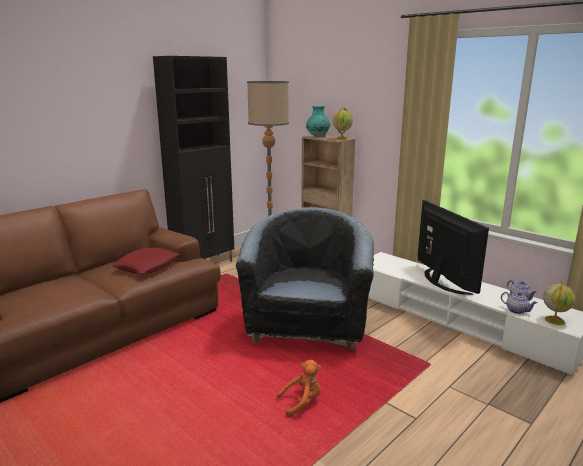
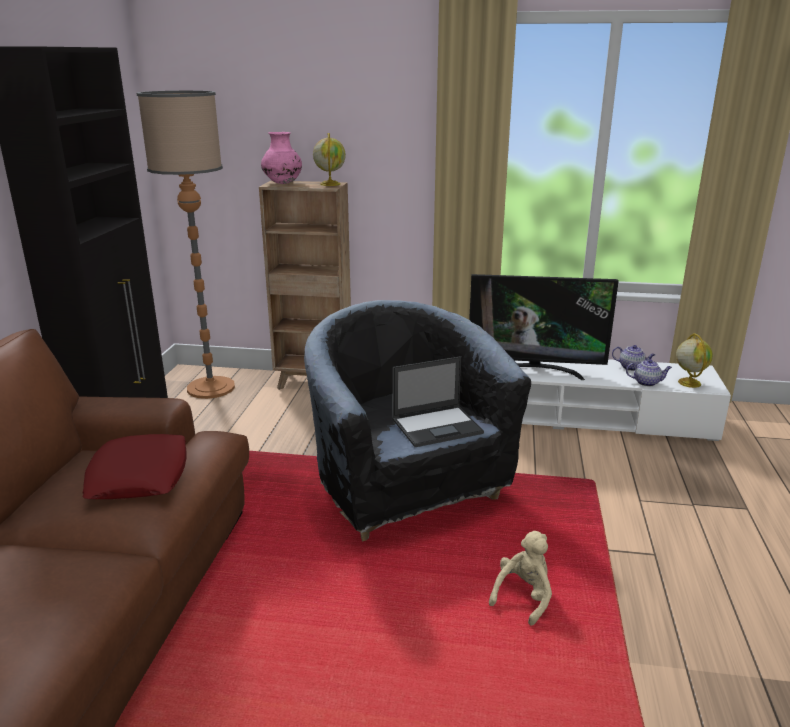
camera: 35 degrees left, 5 degrees up
(302, 402) = (523, 597): orange plush toy -> beige plush toy
(312, 287) = (438, 426): none -> laptop
(318, 136) = (283, 183): turquoise vase -> pink vase
(441, 282) = (535, 371): television -> television turned 150 degrees clockwise

